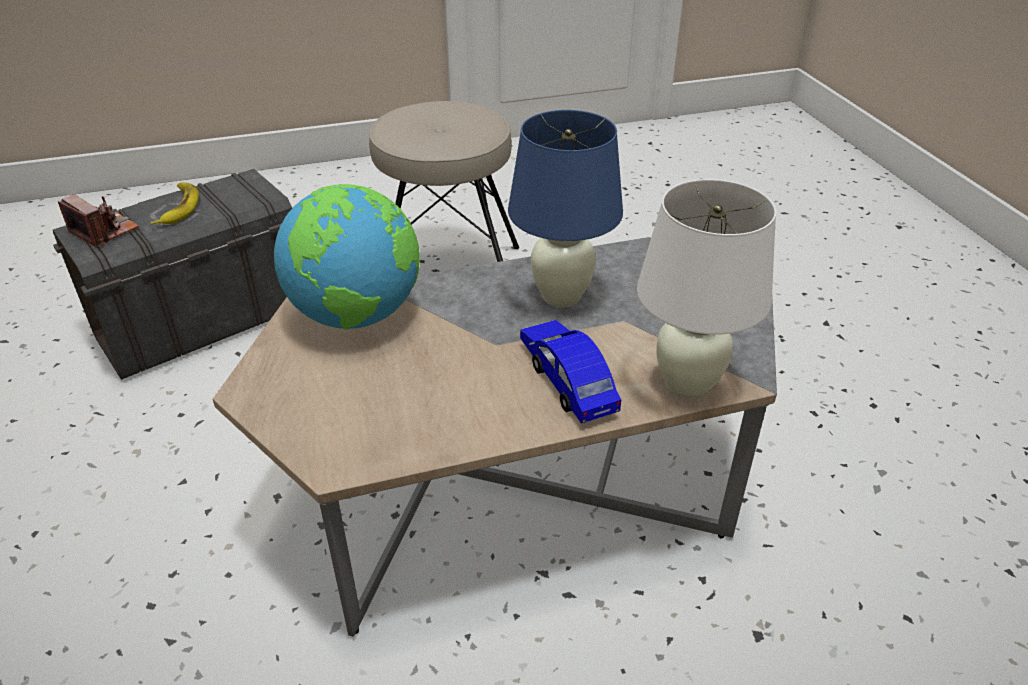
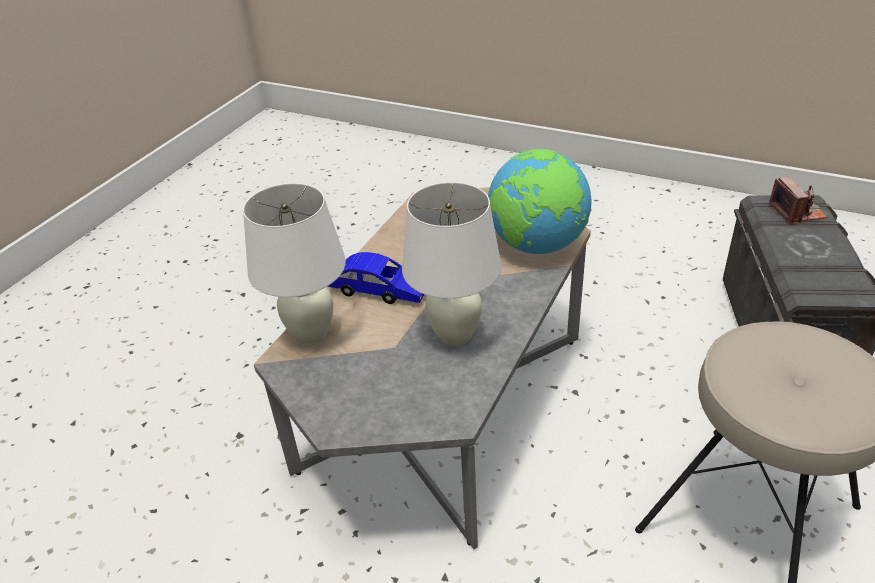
camera: 135 degrees right, 0 degrees up
(104, 231) = (796, 212): camera -> camera turned 90 degrees counterclockwise
(179, 208) = (817, 249): banana -> none
(561, 296) = (455, 335): blue table lamp -> white table lamp

